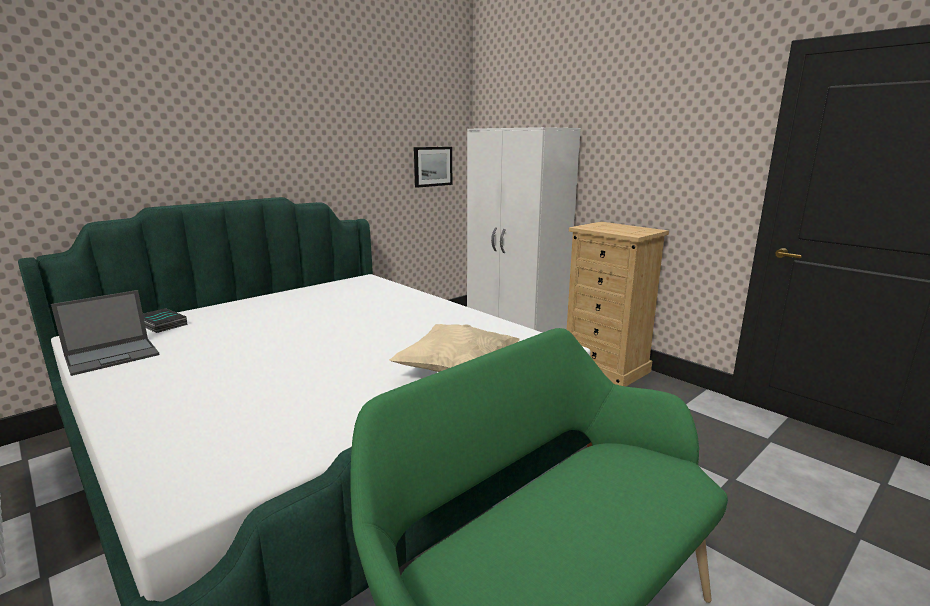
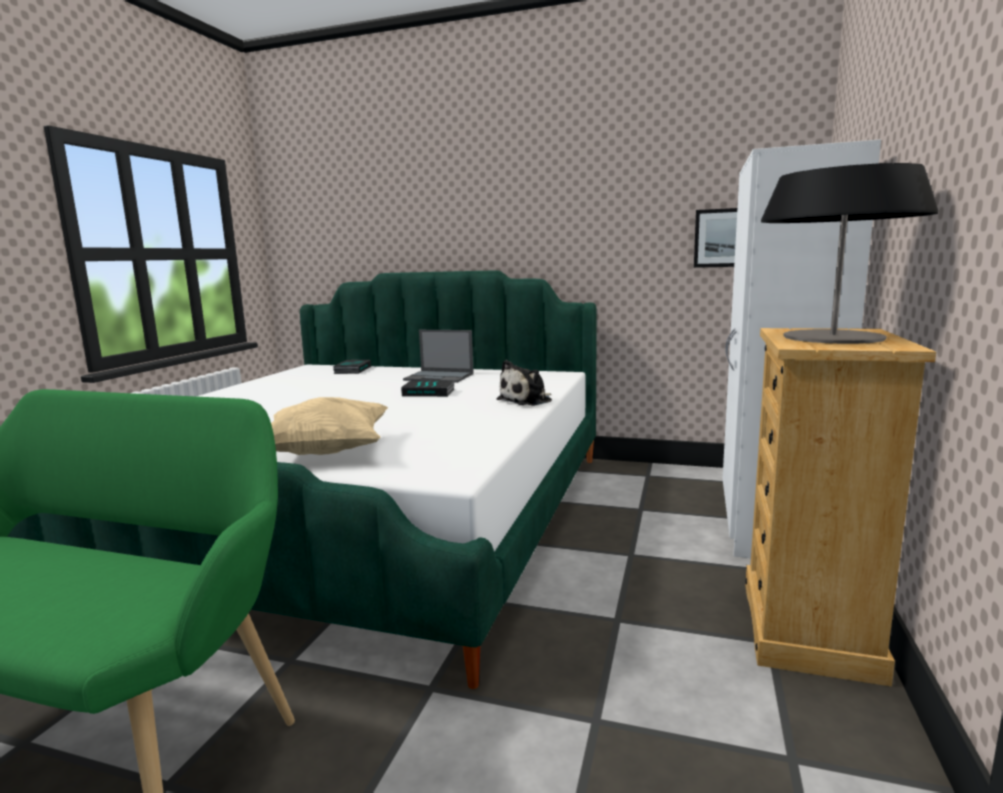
camera: 60 degrees right, 5 degrees down
(113, 356) = (282, 379): laptop -> laptop (440, 377)
(336, 316) = (429, 392): none -> book
(420, 300) = (527, 400): none -> plush toy
(617, 228) = (832, 337): none -> table lamp

